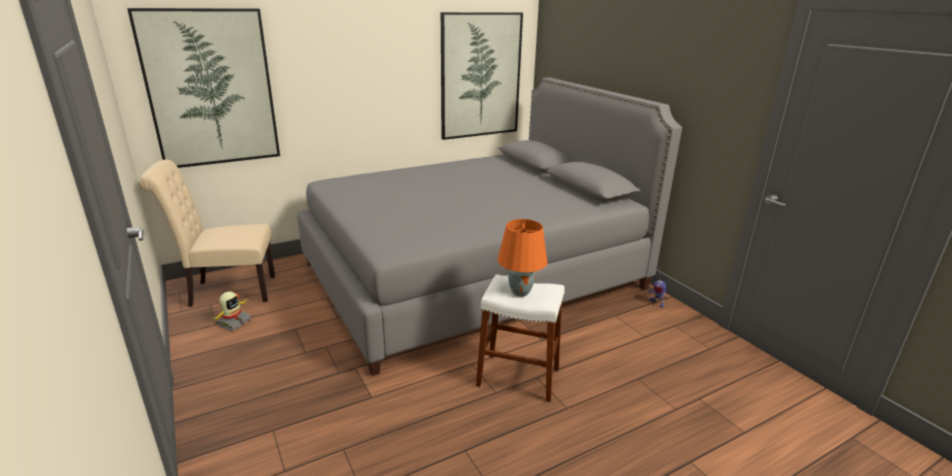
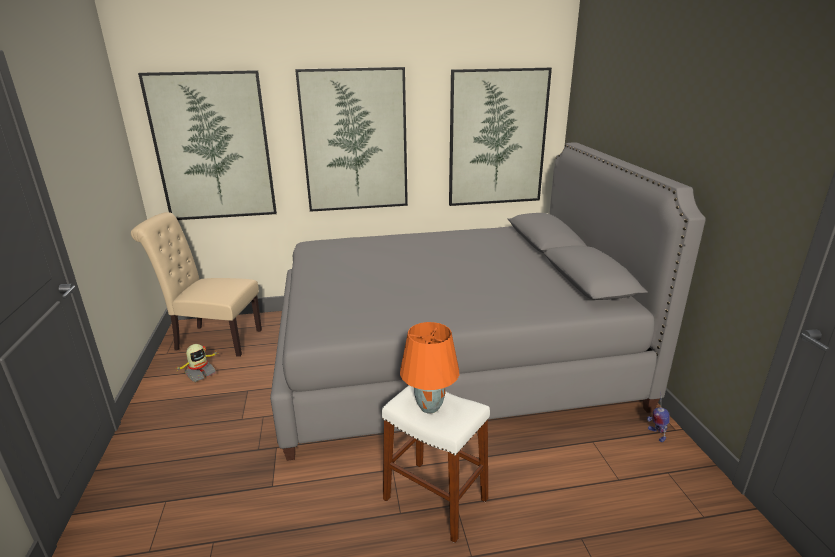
camera: 20 degrees right, 0 degrees up
(355, 80) = (355, 141): none -> picture

